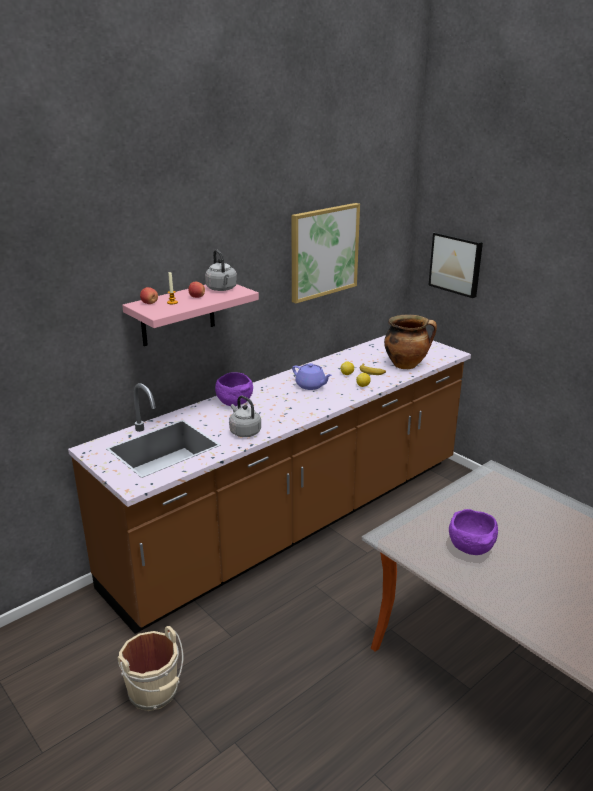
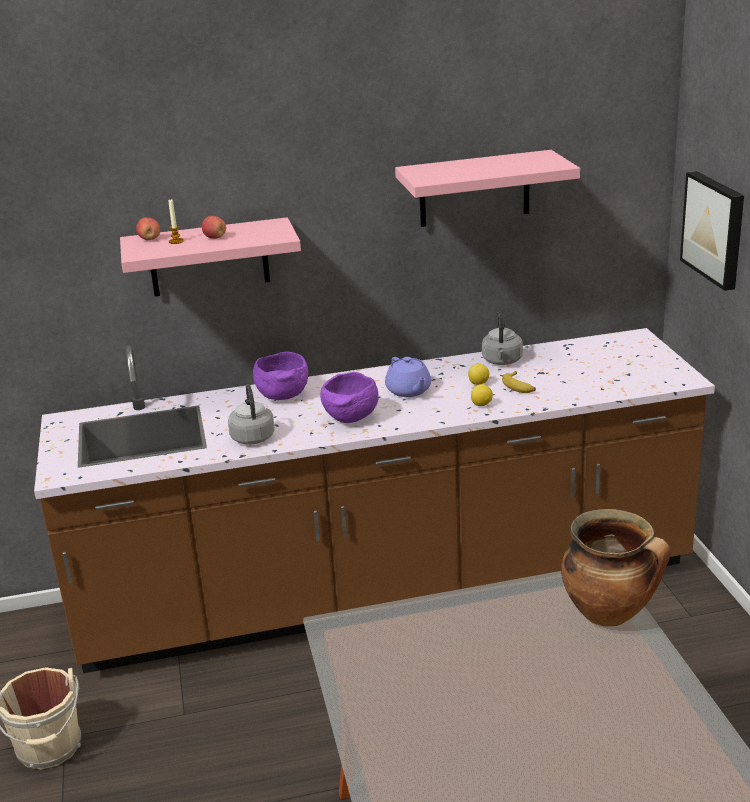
camera: 30 degrees right, 0 degrees up
(222, 289) = (261, 230): grey kettle -> grey kettle (502, 361)
(323, 252) = (474, 189): picture -> pink shelf
(406, 365) = (585, 385): cooking pot -> cooking pot (610, 613)
(472, 549) = (431, 680): purple bowl -> purple bowl (351, 419)

